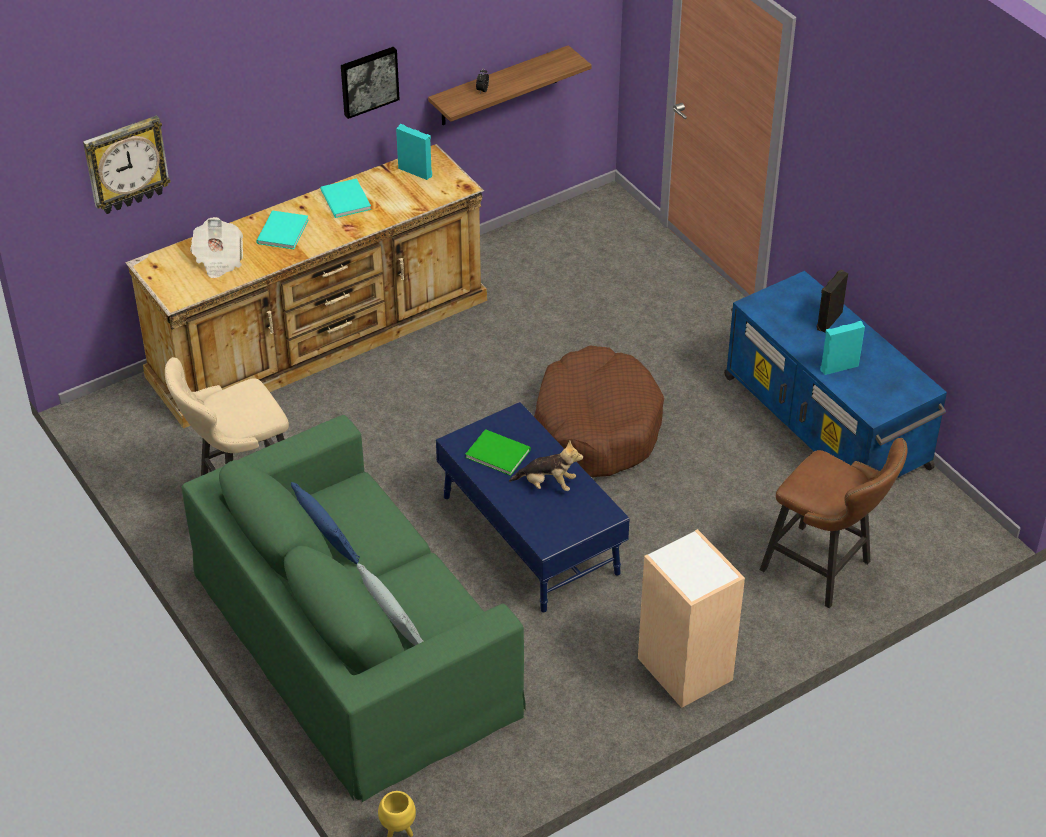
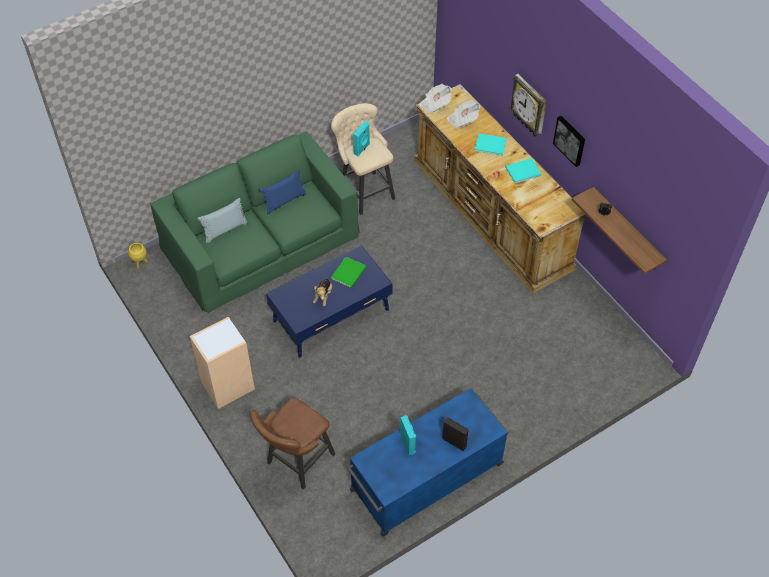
camera: 90 degrees right, 10 degrees up
(126, 164) = (473, 43): wall clock -> wall clock (529, 106)
(174, 291) = (435, 104): none -> newspaper
(416, 171) = (555, 203): turquoise speaker -> turquoise speaker (362, 149)
(597, 426) = (420, 349): brown dog bed -> none

